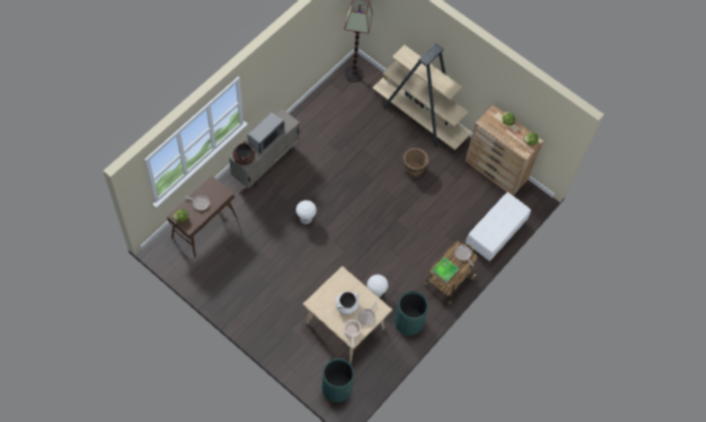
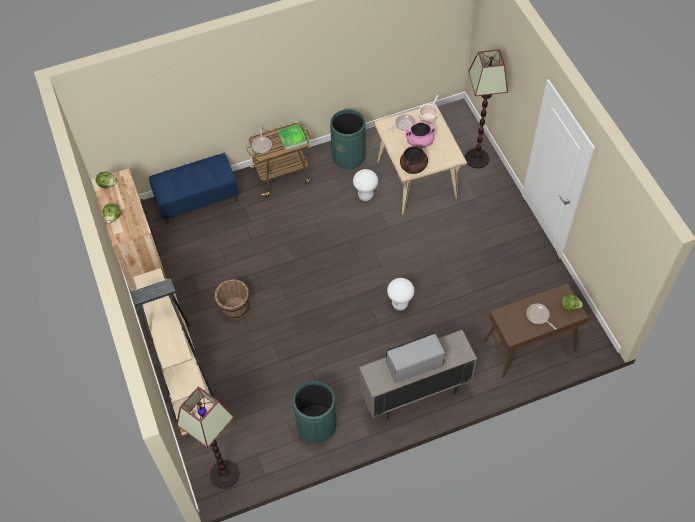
camera: 145 degrees left, 5 degrees down
(244, 158) = (457, 348): brown cooking pot -> brown cooking pot (413, 167)
(307, 366) = (477, 158): none -> floor lamp
(336, 388) = (456, 130): green trash can -> green trash can (316, 425)
(346, 305) = (419, 142): white cooking pot -> pink cooking pot
(495, 235) = (197, 199): white bench -> blue bench

